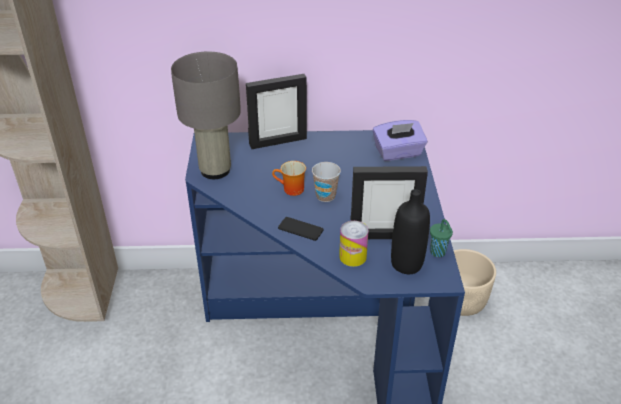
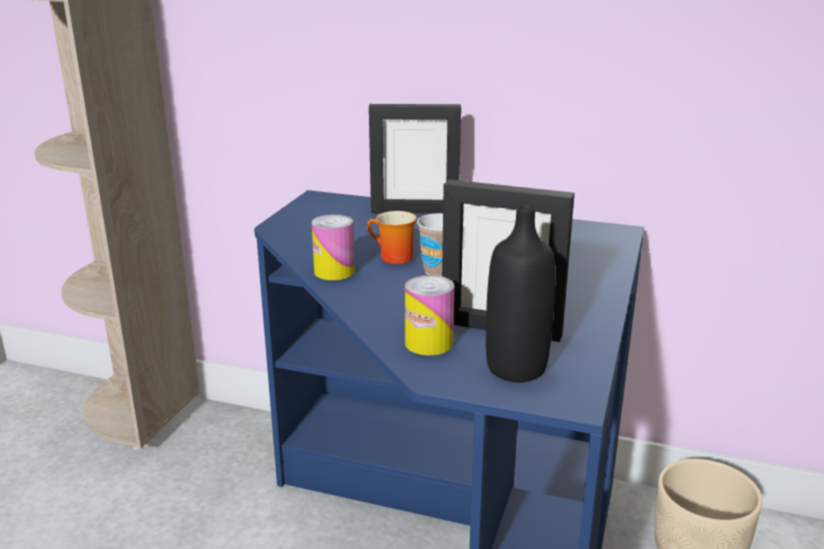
camera: 20 degrees right, 15 degrees down
(216, 170) = (303, 225): grey table lamp -> none
(264, 210) = (334, 271): none -> can
(300, 229) = (371, 299): phone -> none
(398, 153) = (591, 244): purple tissue box -> none
(438, 253) = (584, 365): green cup -> none

